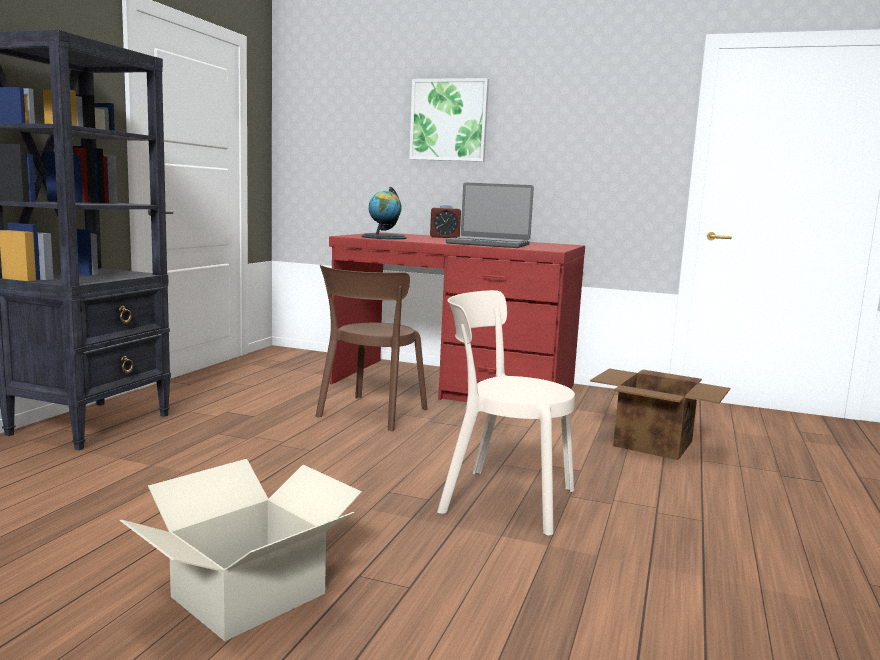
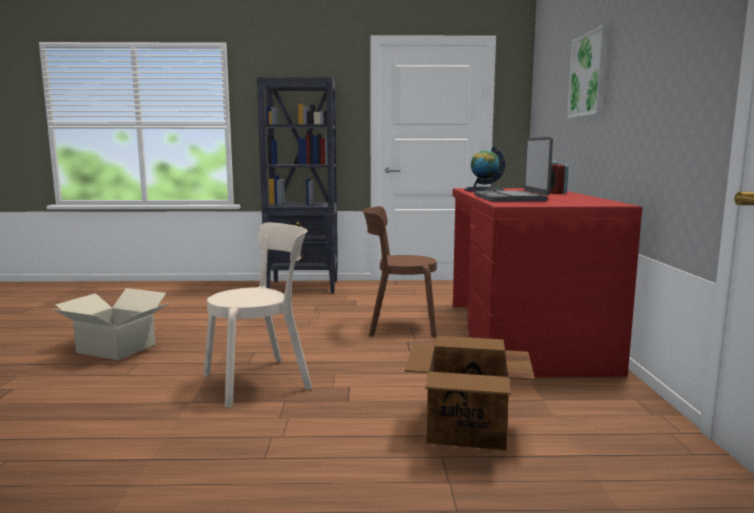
camera: 70 degrees right, 0 degrees up
(501, 499) = (262, 380): beige chair -> beige chair turned 60 degrees clockwise

